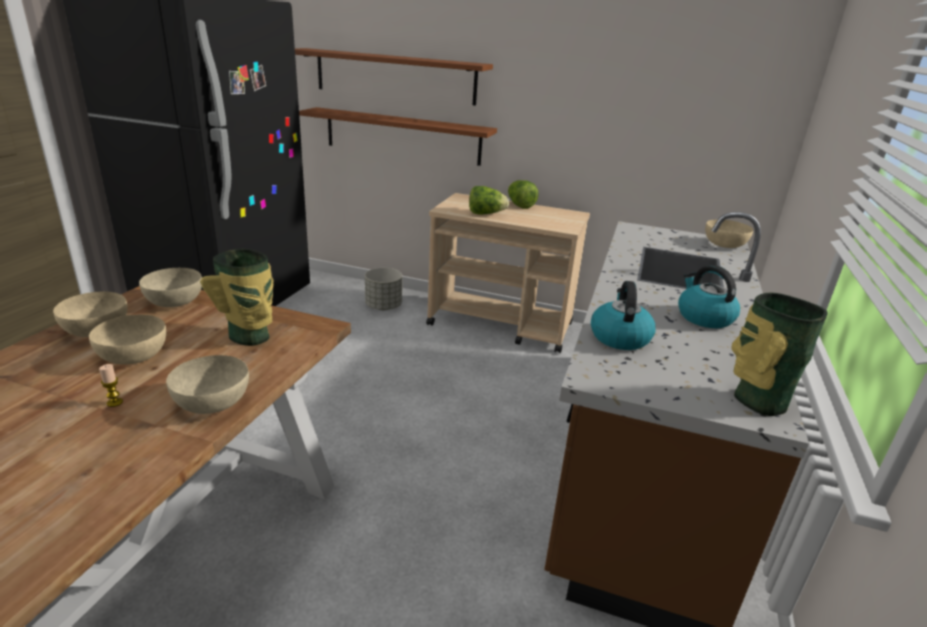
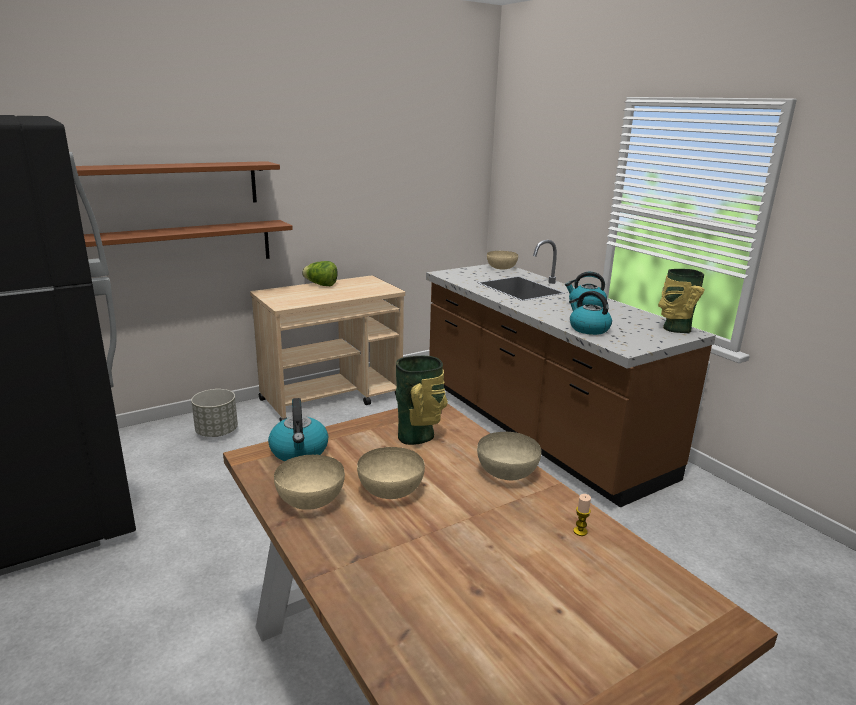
camera: 50 degrees left, 5 degrees down
(115, 402) = (467, 510): candle -> candle (580, 531)
(175, 301) = (299, 451): beige bowl -> kettle
(486, 214) = (318, 298): lettuce -> none

